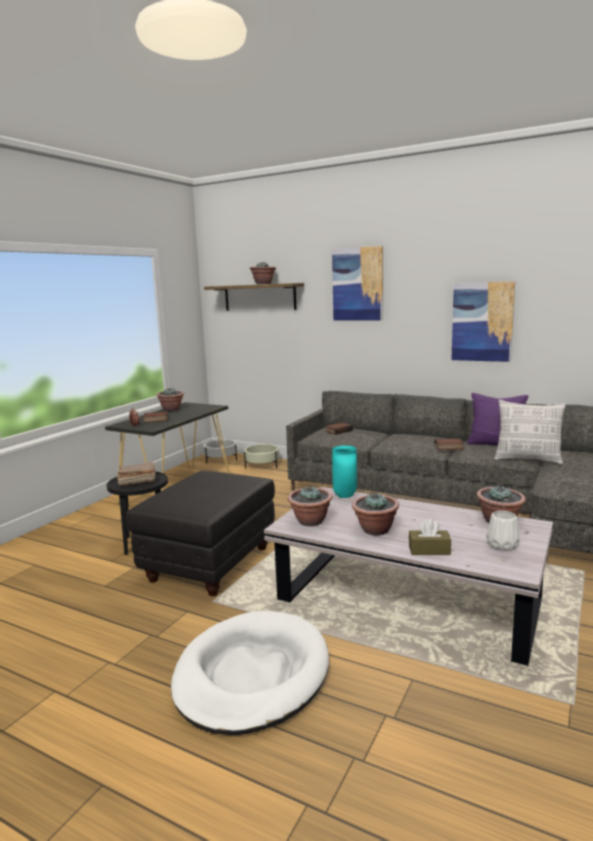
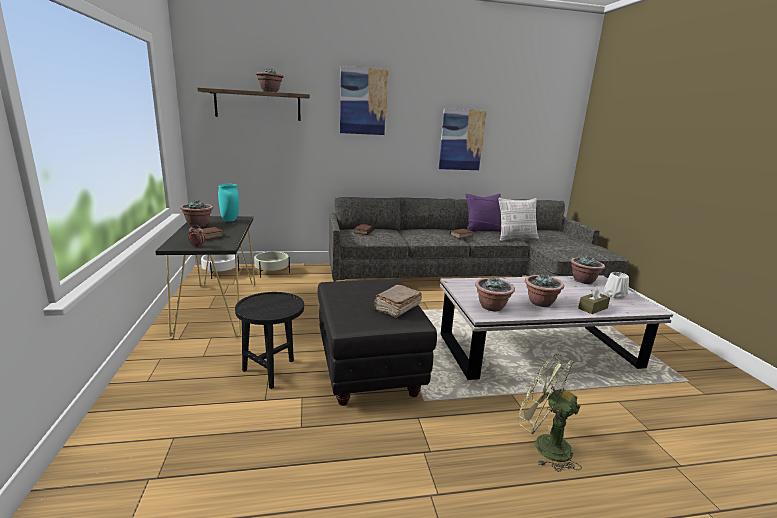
camera: 40 degrees left, 5 degrees up
(136, 481) = (271, 305): brown book -> brown book (397, 308)
(251, 675) = (544, 445): white dog bed -> green fan
(344, 496) = (470, 282): turquoise vase -> turquoise vase (229, 220)

